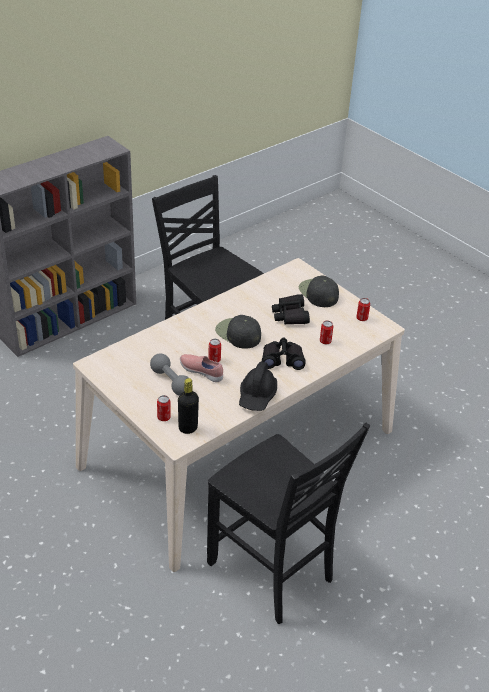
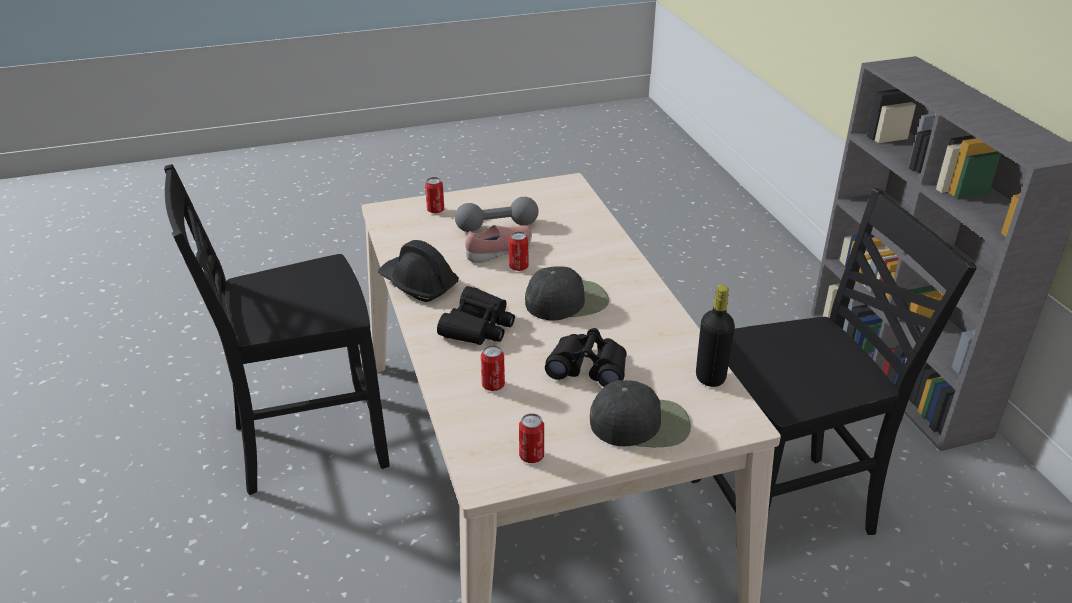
camera: 115 degrees right, 5 degrees down
(188, 428) = (403, 222): black bottle -> black bottle (710, 378)

